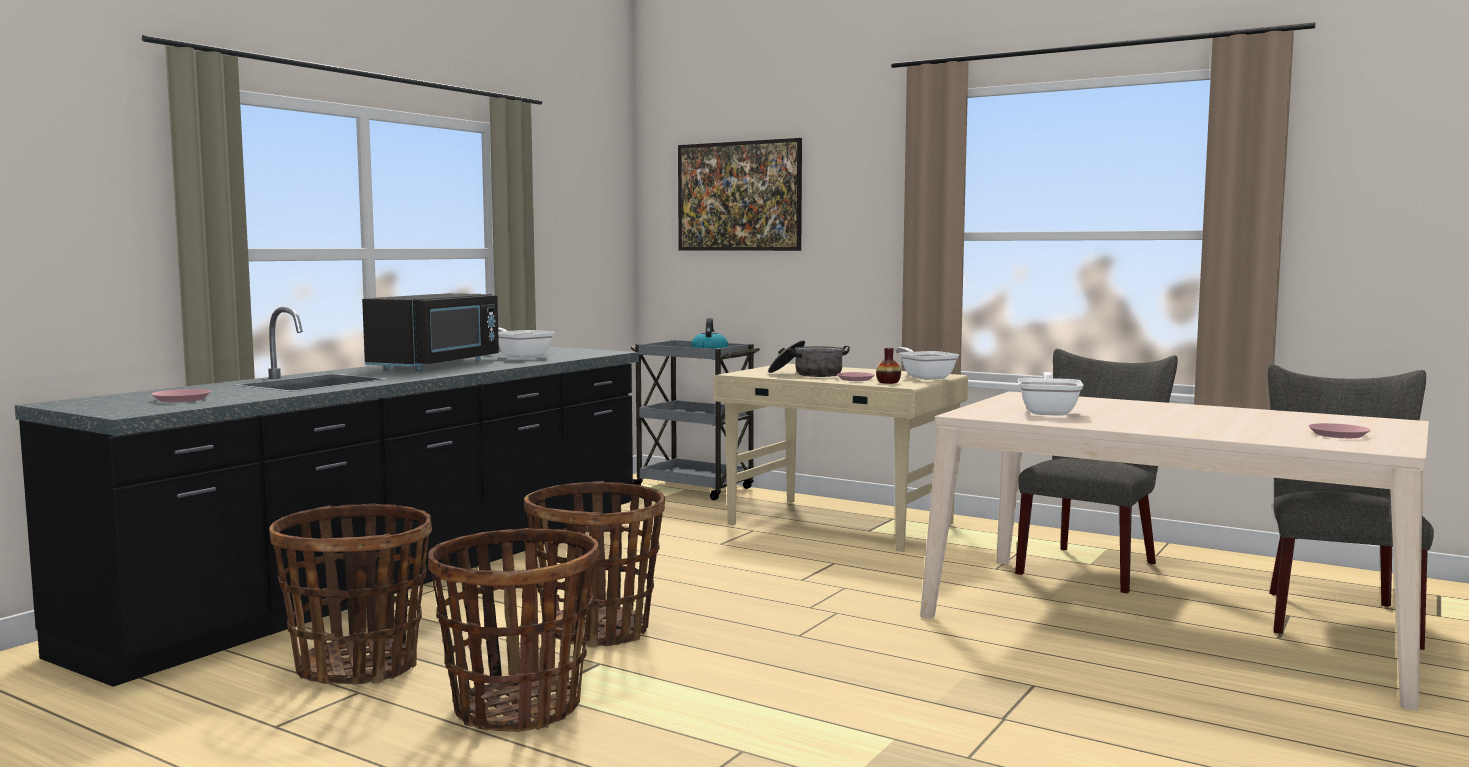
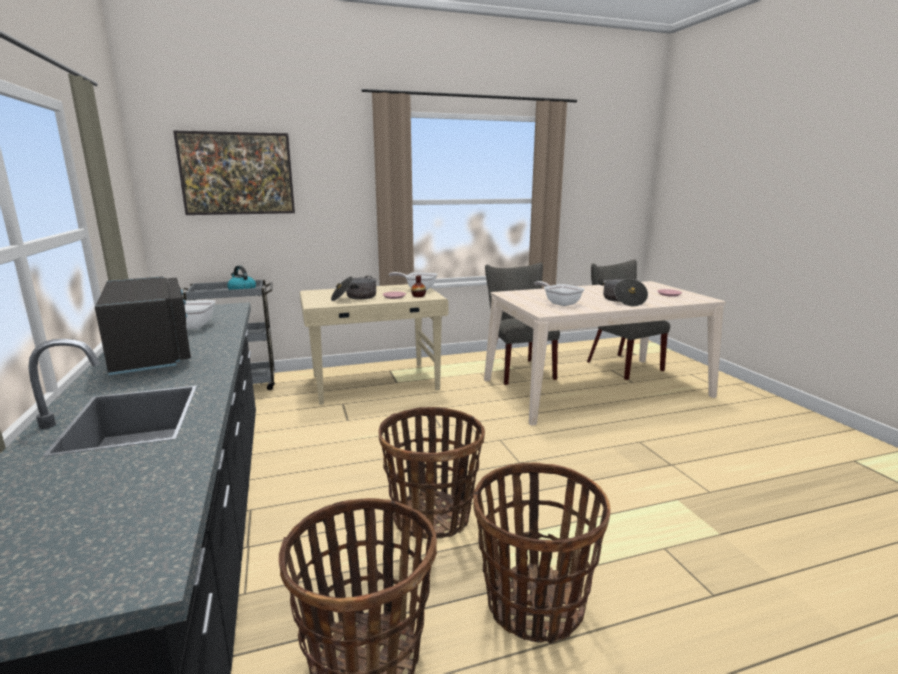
camera: 50 degrees left, 10 degrees up
(182, 399) = (95, 510): pink plate -> none
(1181, 425) = (622, 300): none -> cooking pot

